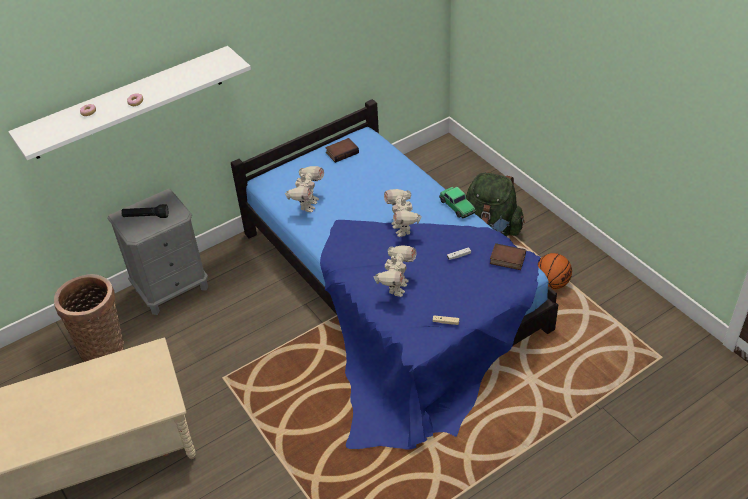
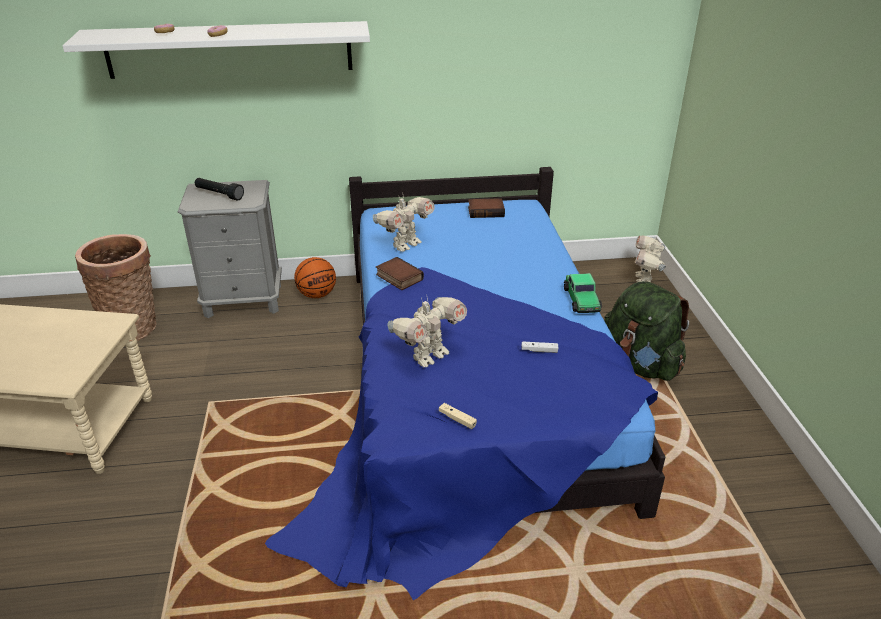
camera: 25 degrees right, 10 degrees down
(402, 229) = (492, 300): toy robot -> toy robot (644, 280)
(506, 260) = (602, 377): book -> book (398, 277)
(552, 283) = (686, 457): basketball -> basketball (317, 295)

